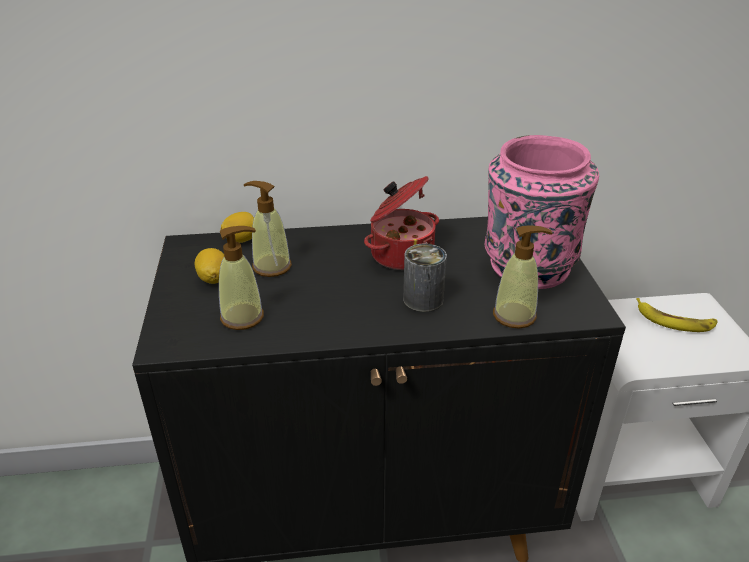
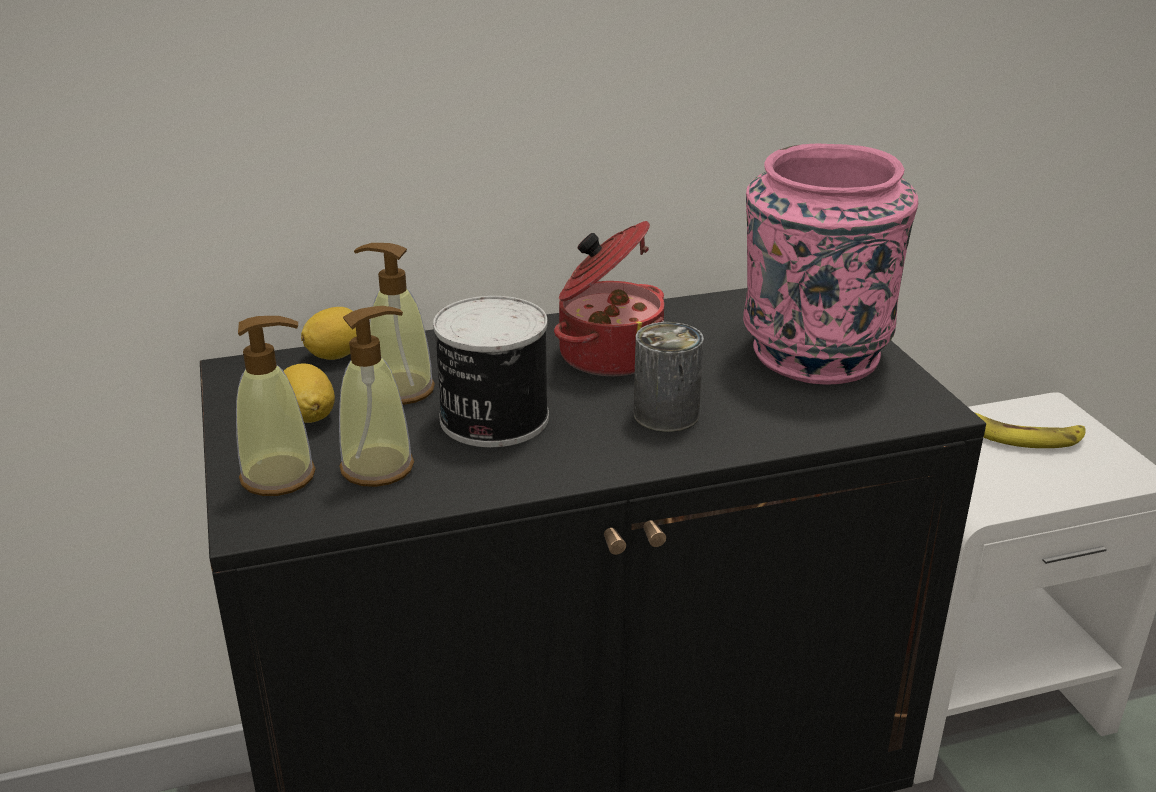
camera: 10 degrees left, 5 degrees down
(318, 291) = (491, 419): none -> can
(514, 316) = (816, 424): soap dispenser -> soap dispenser (279, 476)

